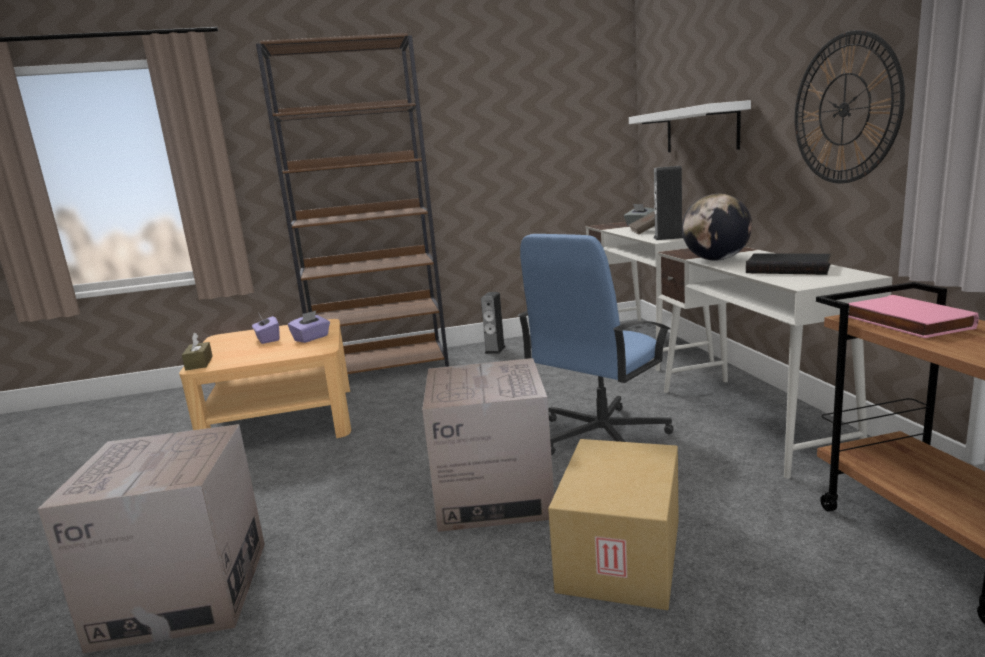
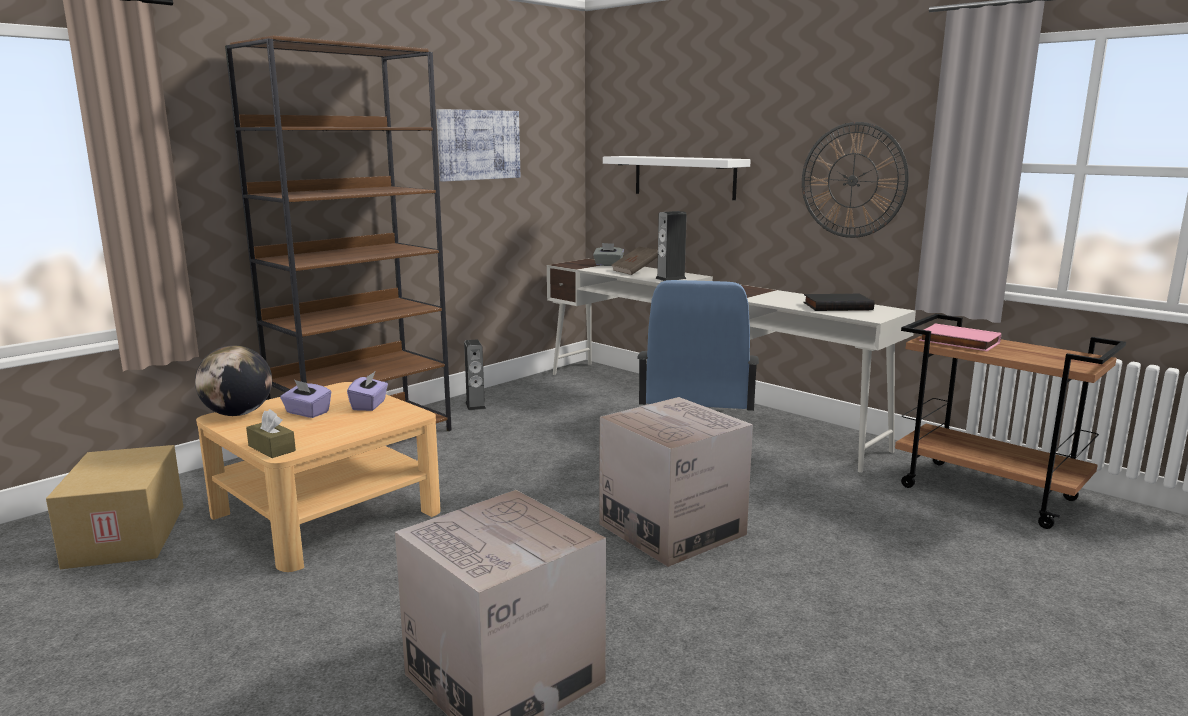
camera: 35 degrees left, 0 degrees up
(508, 117) = (478, 145): none -> picture
(623, 555) = (825, 545): cardboard box -> cardboard box (128, 536)
(715, 259) = (765, 299): globe -> globe (238, 414)

